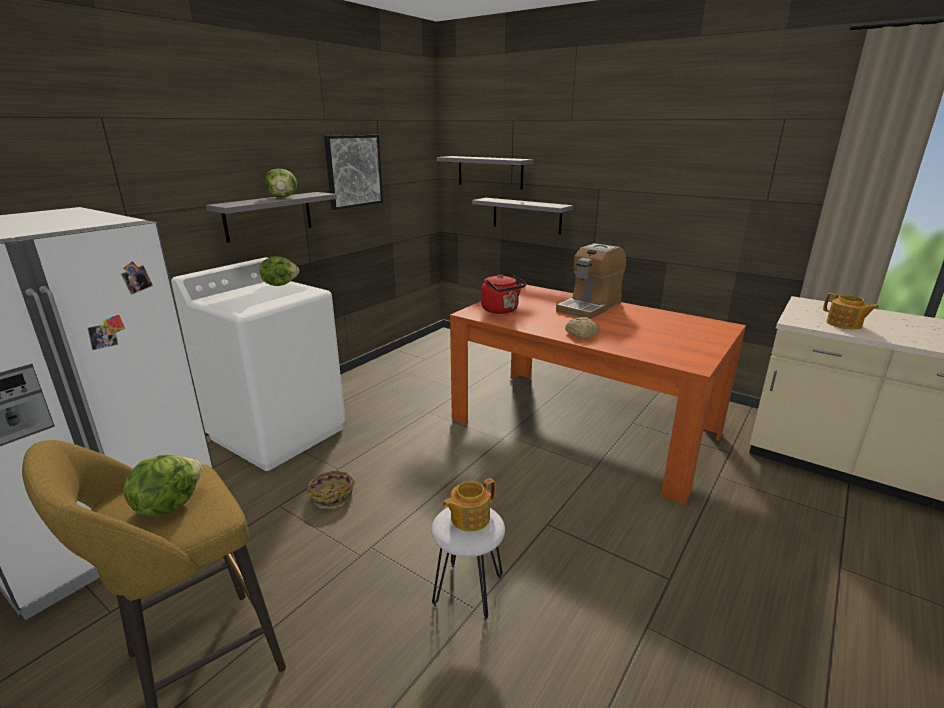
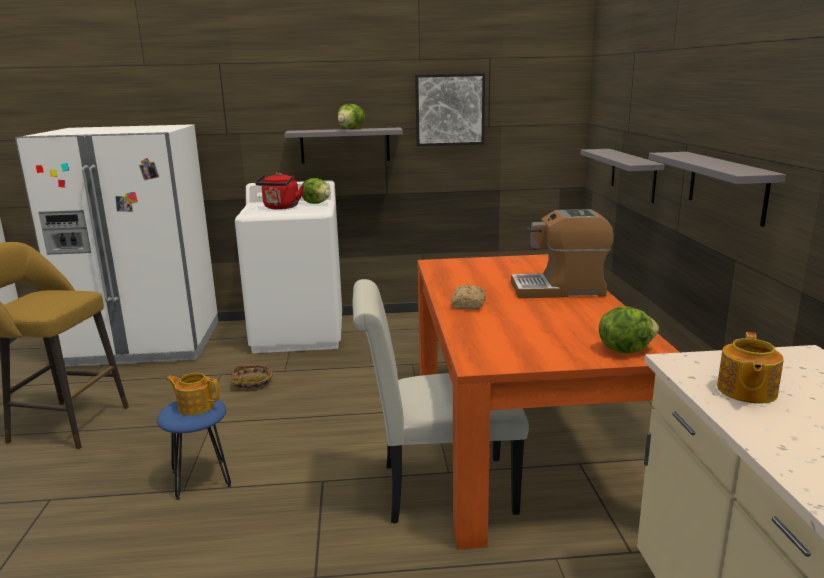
camera: 50 degrees right, 5 degrees down
(168, 505) = (43, 299): lettuce -> lettuce (624, 349)
(468, 590) = (202, 479): white stool -> blue stool
(490, 172) = (614, 117): grey shelf -> grey shelf (726, 186)
(501, 310) = (465, 268): red kettle -> red kettle (280, 208)
(611, 481) = (437, 489): none -> white chair

